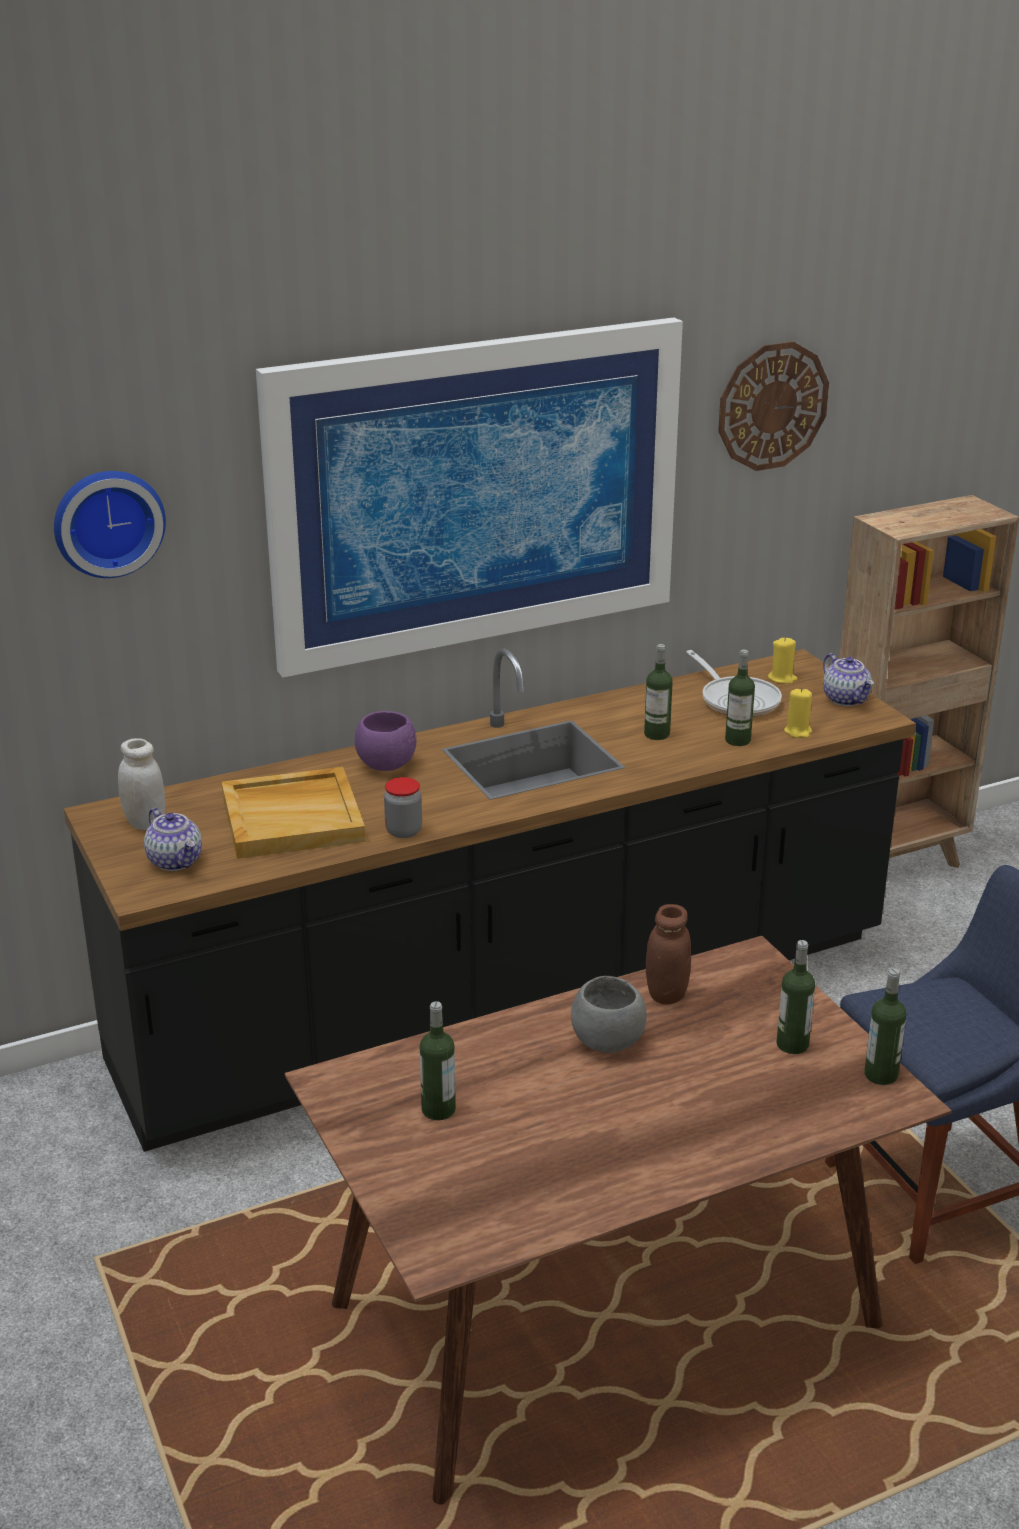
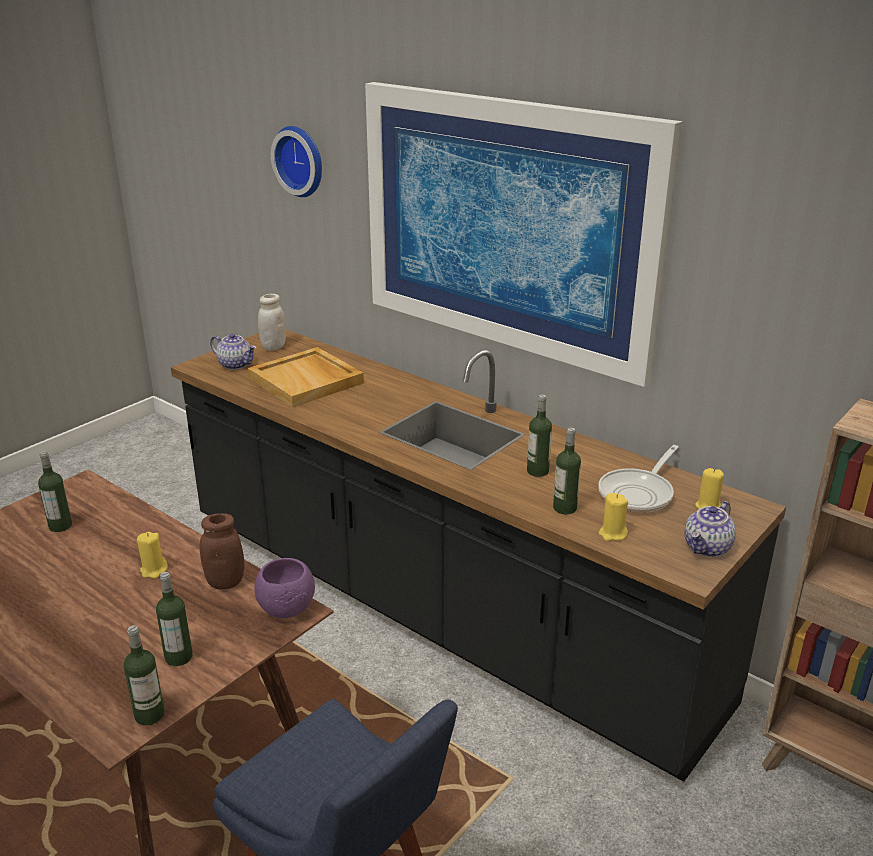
camera: 65 degrees right, 0 degrees up
(176, 861) = (236, 365): teapot -> teapot turned 90 degrees counterclockwise
(385, 764) = (397, 389): purple bowl -> purple bowl (287, 608)
(403, 831) = (313, 415): jar -> none
(607, 1042) = (154, 570): grey bowl -> yellow candle
(772, 406) = (783, 244): wall clock -> none

